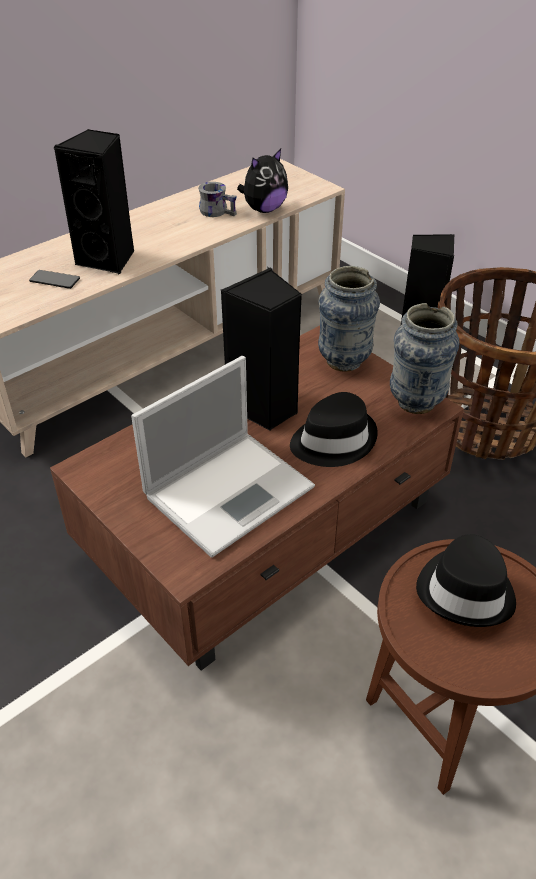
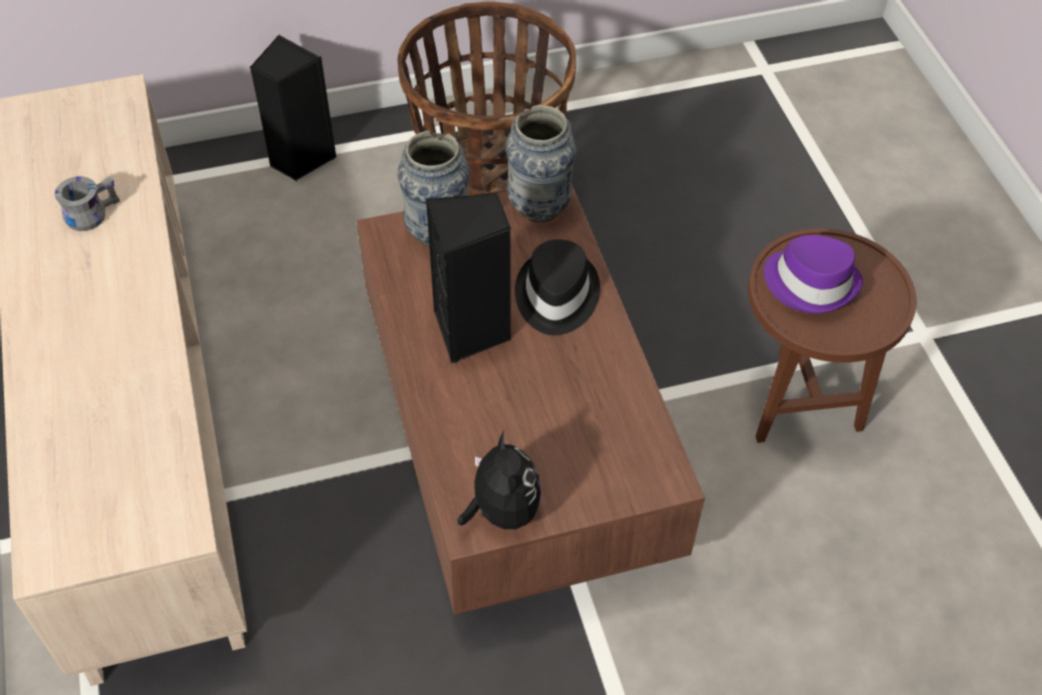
camera: 65 degrees left, 10 degrees up
(54, 280) = (126, 438): phone -> none
(109, 259) = (119, 364): black speaker -> none
(231, 490) = (579, 405): laptop -> none
(264, 209) = (127, 166): plush toy -> plush toy (502, 510)
(466, 590) = (811, 282): black hat -> purple hat

